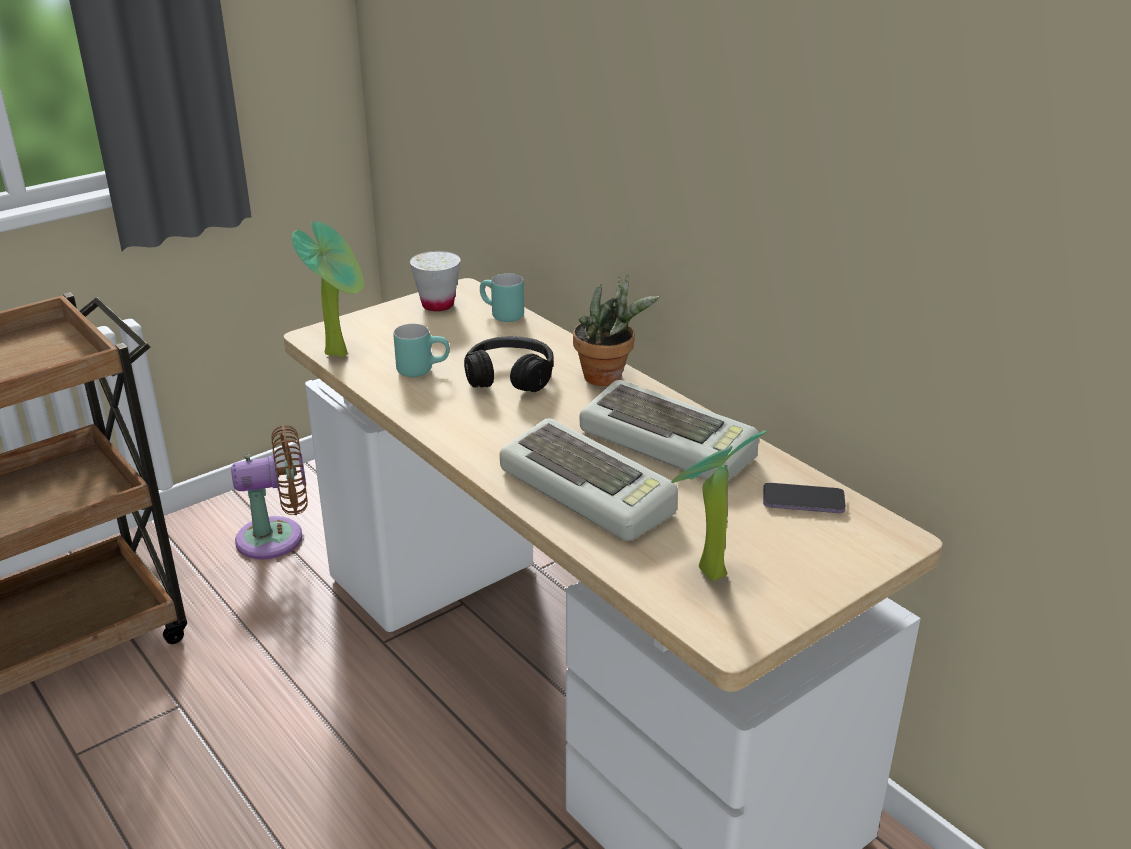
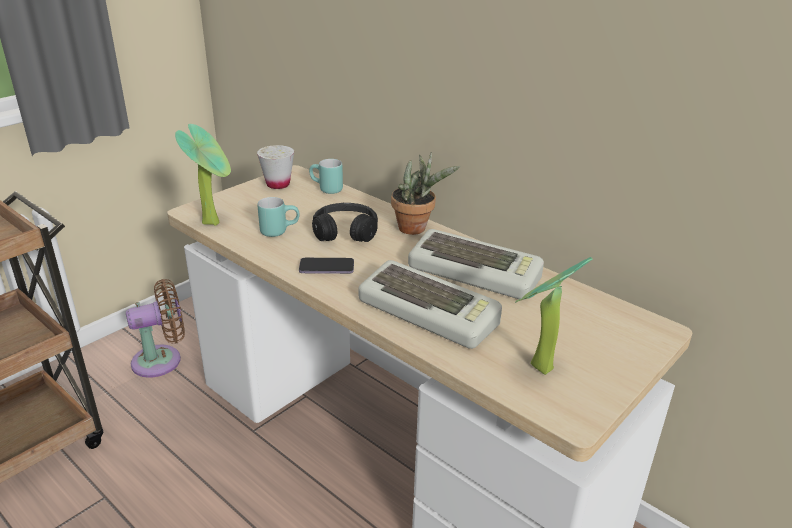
camera: 10 degrees left, 0 degrees up
(803, 501) = (585, 307): phone -> phone (326, 268)

